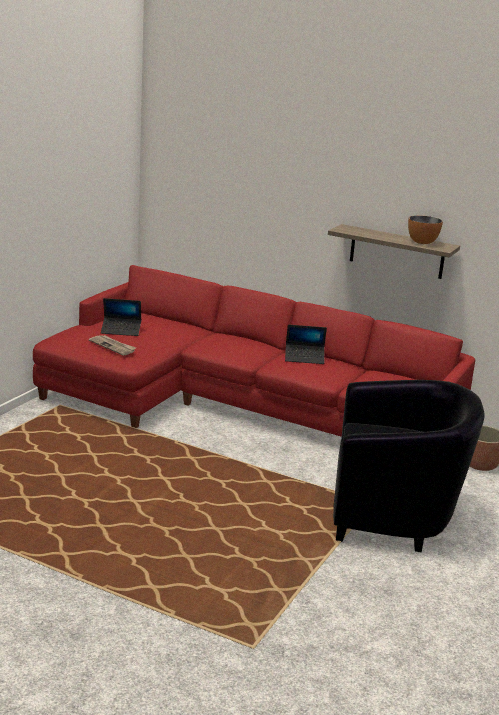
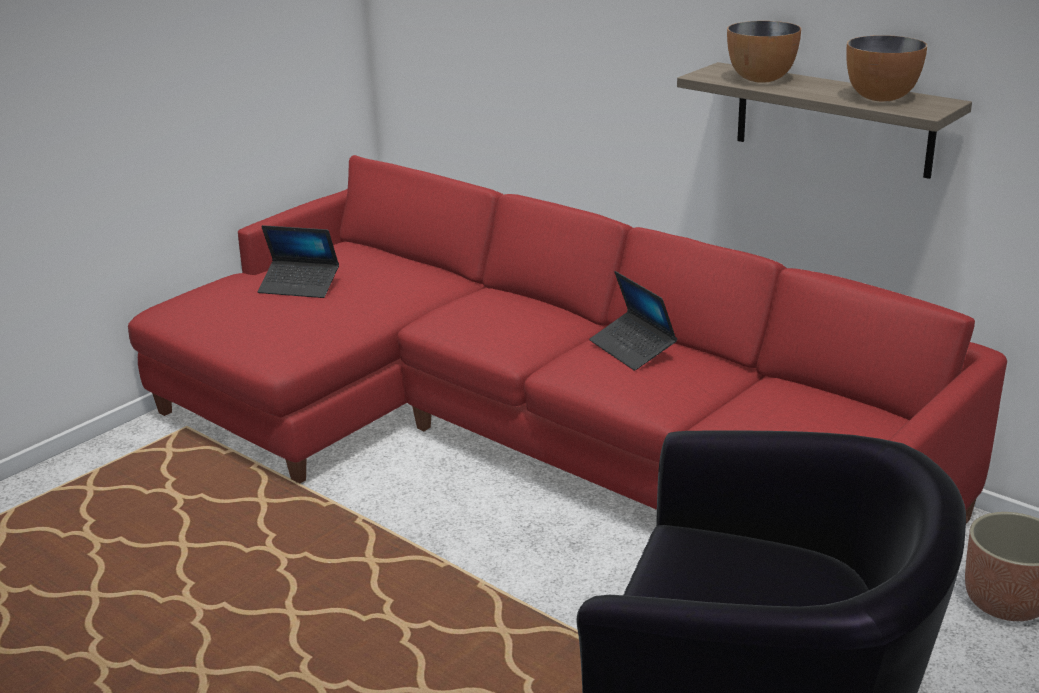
camera: 15 degrees right, 5 degrees up
(113, 346) = (262, 322): newspaper -> none
(304, 358) = (632, 349): laptop -> laptop turned 45 degrees clockwise
(366, 232) = (761, 79): none -> bowl

